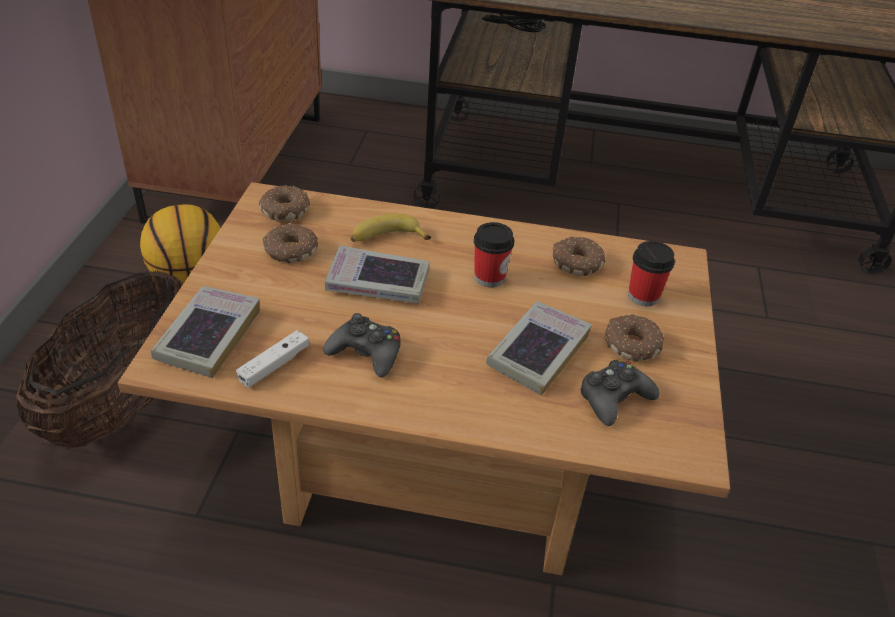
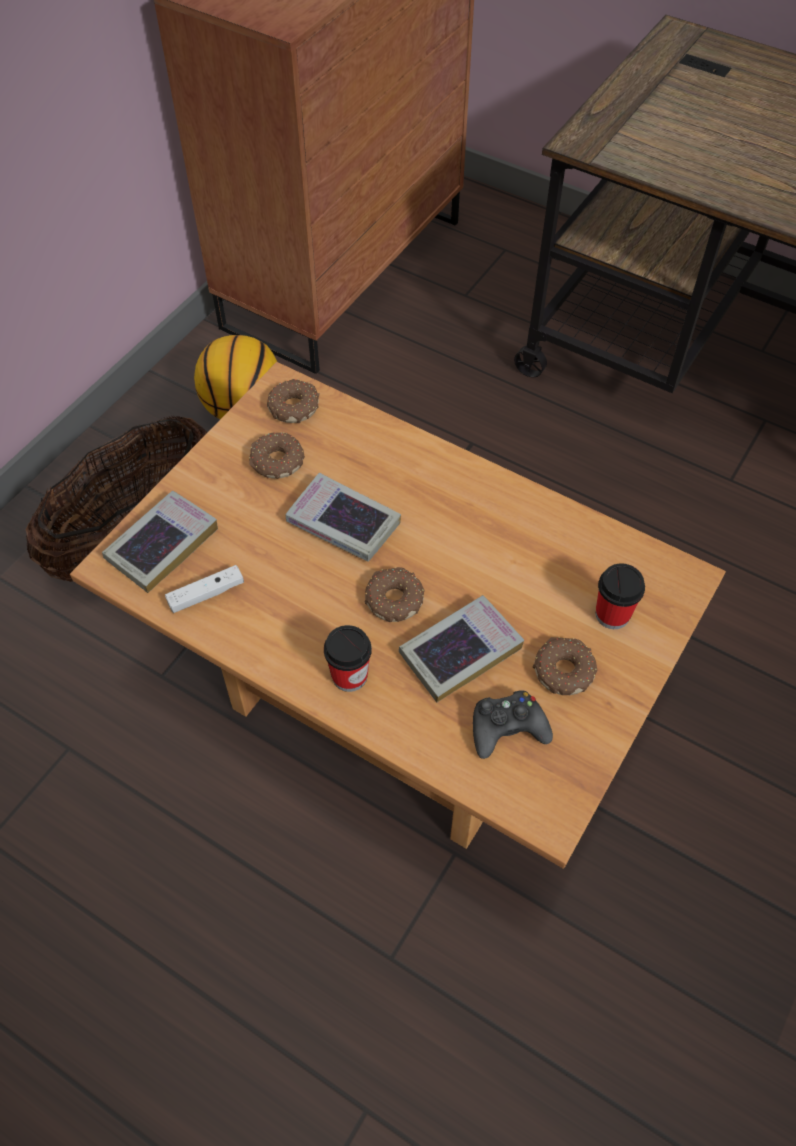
camera: 25 degrees right, 15 degrees up
(366, 353) = (294, 604): black game controller -> none
(387, 238) = (378, 469): banana -> none
(489, 277) = (459, 546): cup -> cup (349, 676)
(576, 262) = (563, 551): donut -> donut (393, 599)

